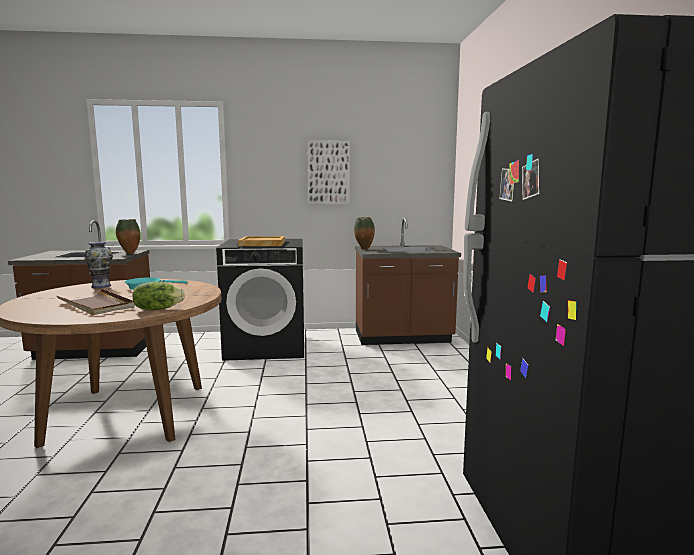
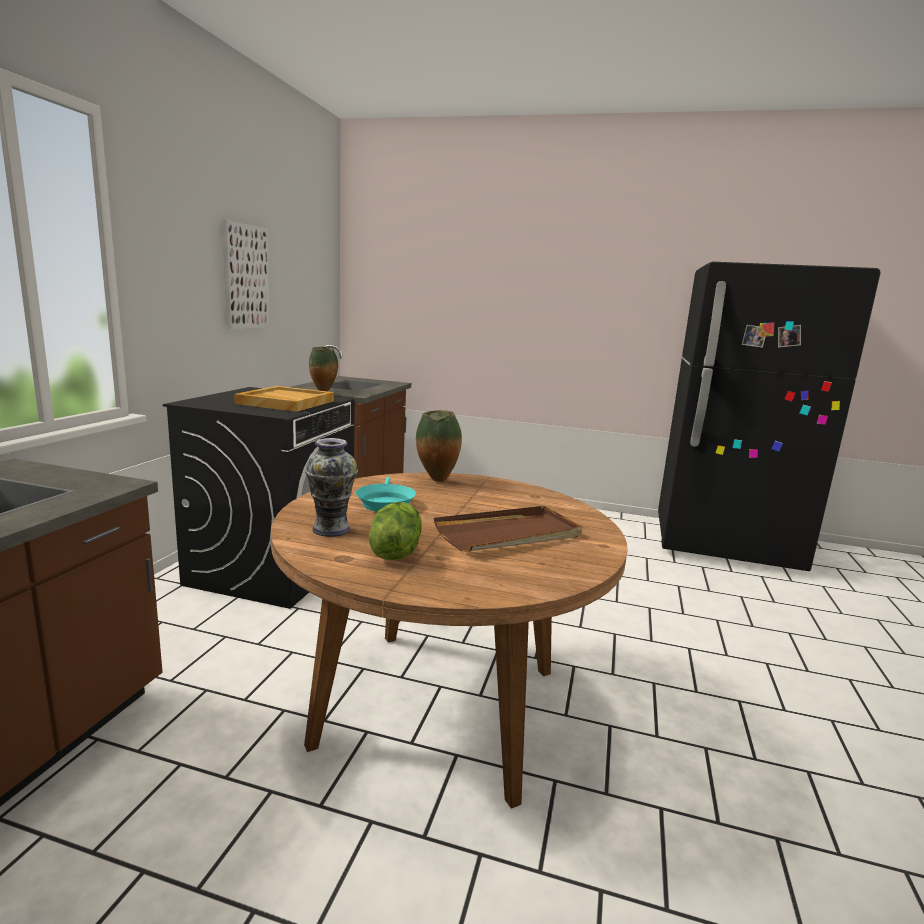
camera: 70 degrees left, 5 degrees up
(129, 253) = (62, 473): vase -> vase (437, 481)
(158, 309) = (559, 505): lettuce -> lettuce (395, 552)

